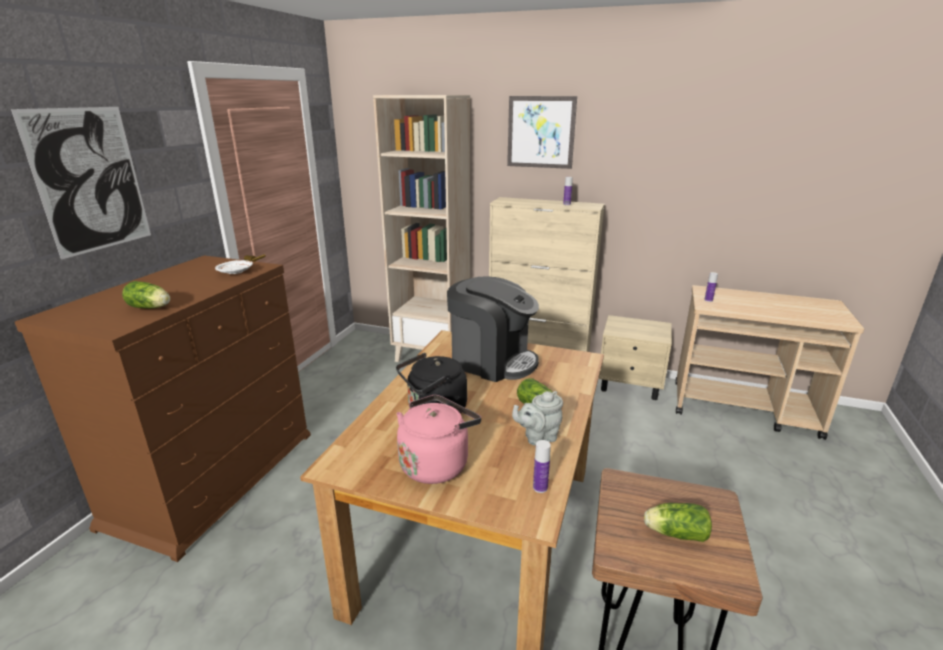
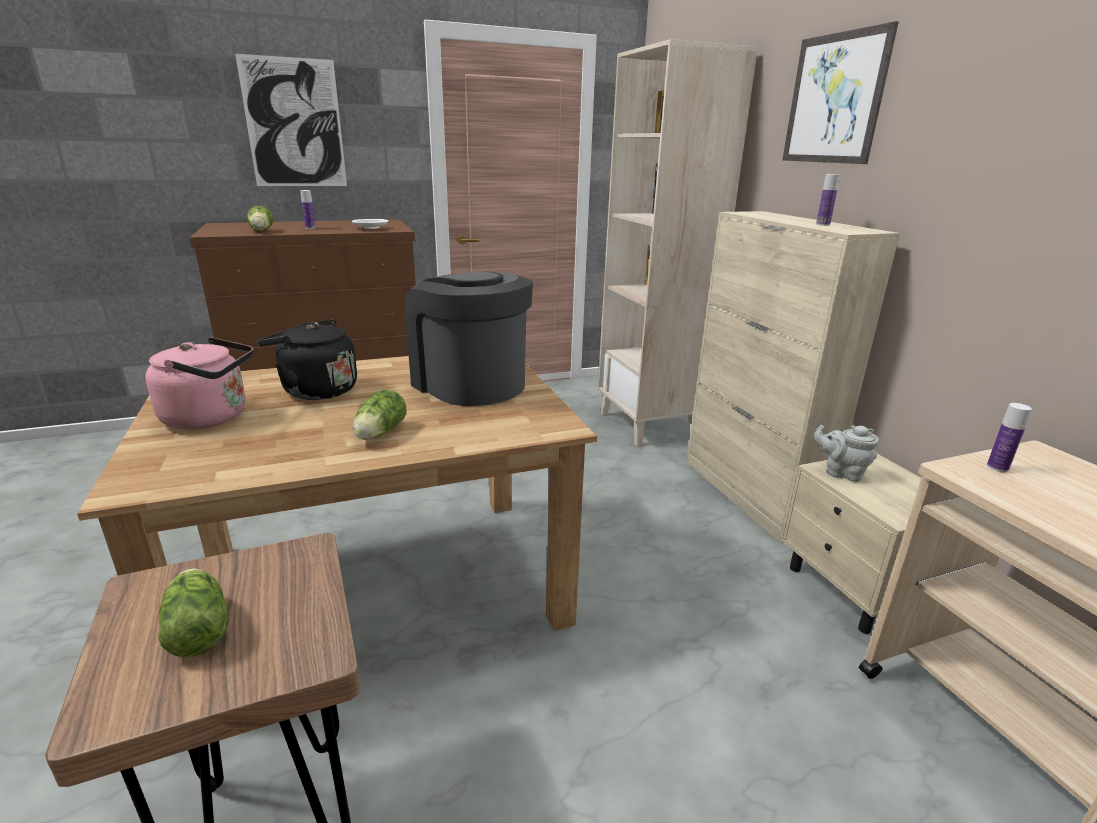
camera: 50 degrees right, 0 degrees up
(492, 361) = (469, 384): coffee machine -> coffee machine turned 150 degrees clockwise
(538, 437) = (307, 450): grey teapot -> grey teapot (841, 473)
(540, 487) = (191, 477): bottle -> bottle (310, 228)

